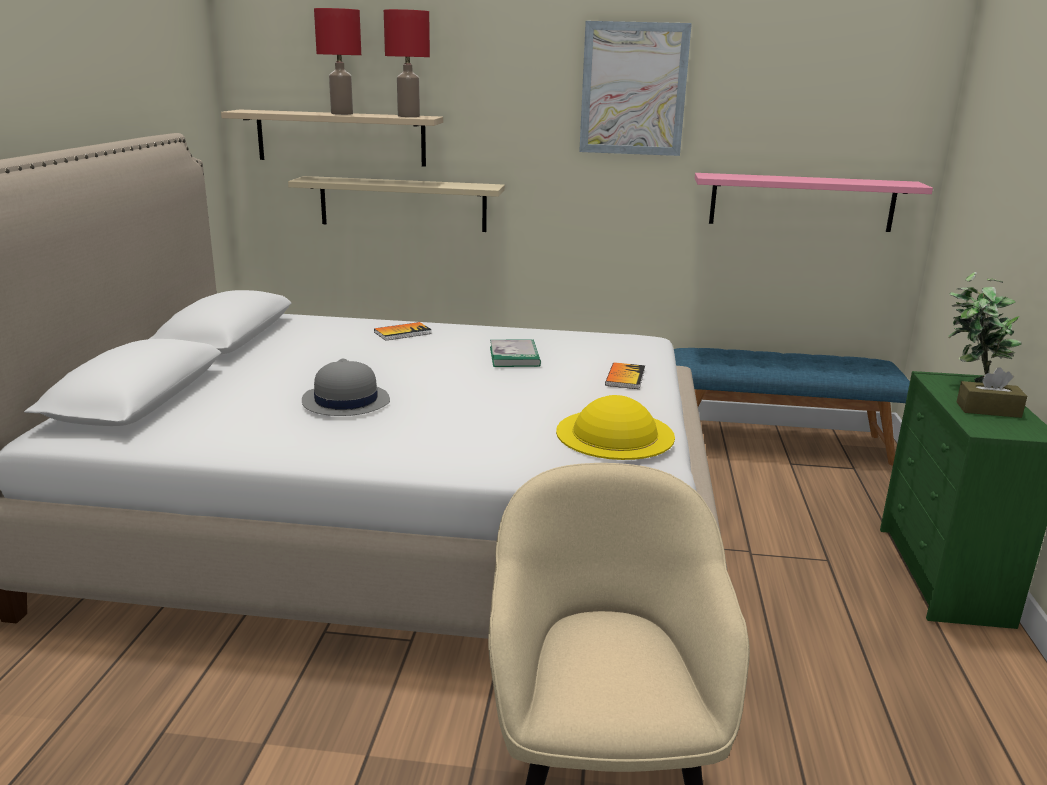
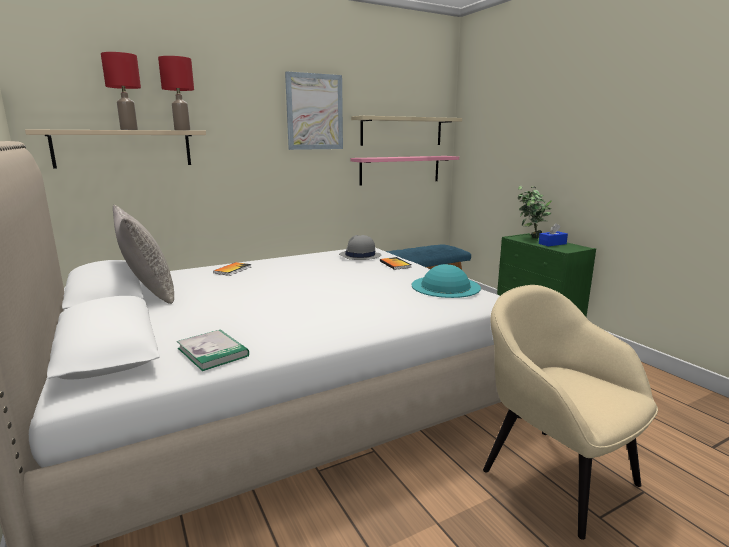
camera: 35 degrees left, 5 degrees down
(269, 342) = (148, 292): none -> grey pillow
(345, 401) = (275, 309): grey hat -> grey hat (359, 256)
(403, 204) = (176, 191): beige shelf -> beige shelf (402, 131)
(514, 356) = (322, 267): book -> book (213, 352)
(614, 434) = (445, 286): yellow hat -> turquoise hat
(988, 410) = (552, 244): brown tissue box -> blue tissue box

